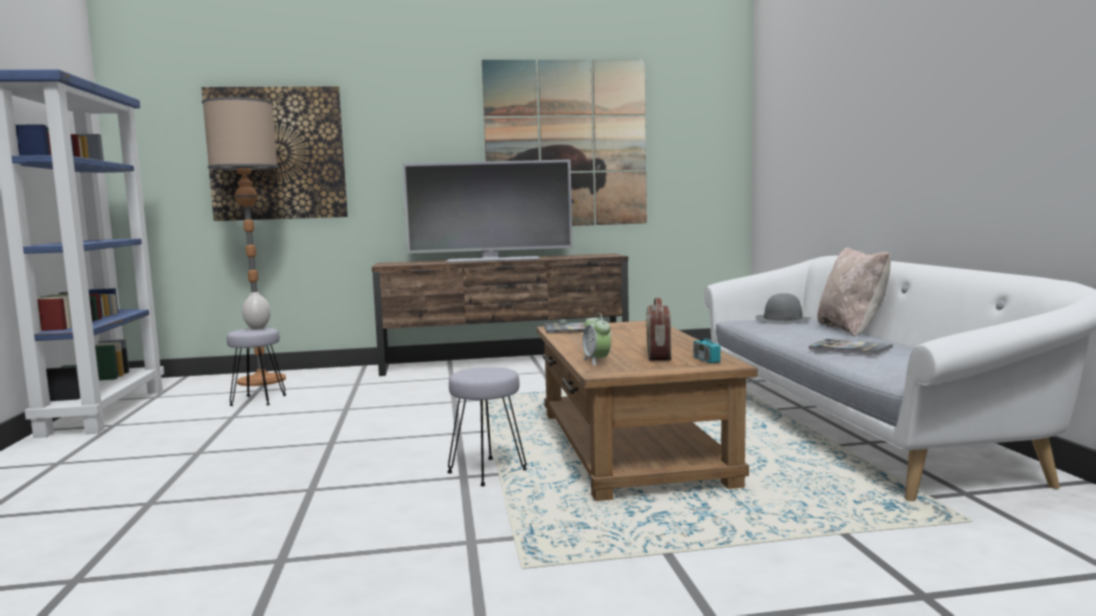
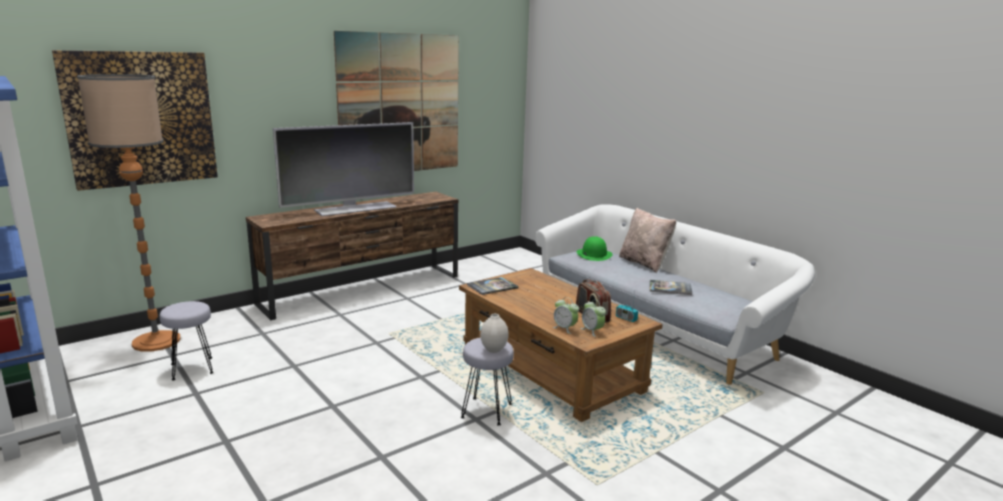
camera: 30 degrees left, 10 degrees up
(258, 328) = (186, 304): white vase -> white vase (494, 350)
(631, 365) = (592, 331): none -> alarm clock
(783, 319) = (594, 254): grey hat -> green hat

